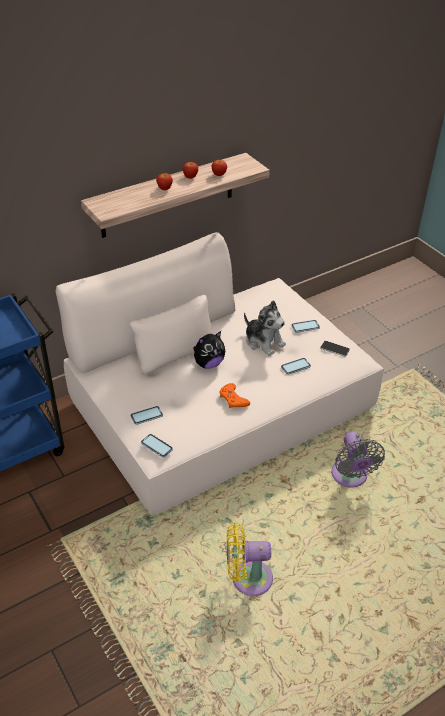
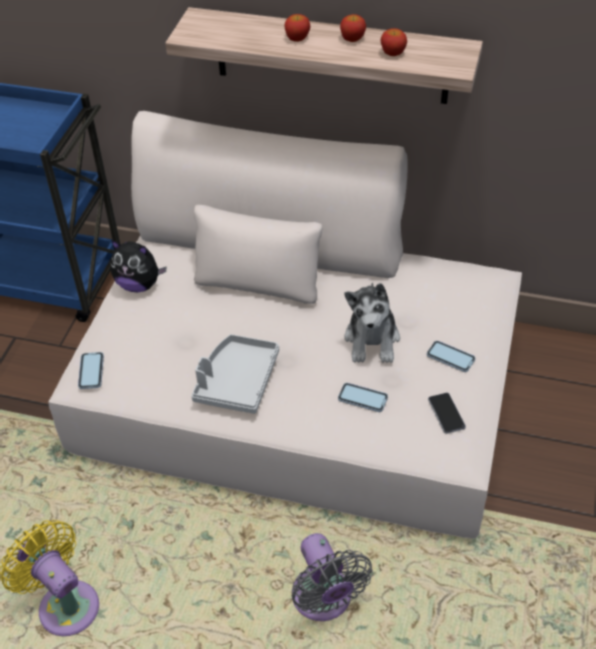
camera: 50 degrees right, 5 degrees up
(146, 416) = (128, 331): phone -> none
(208, 363) = (272, 320): plush toy -> plush toy (139, 284)
(233, 399) = (237, 381): orange game controller -> grey tray
(350, 477) = (324, 601): grey fan -> grey fan turned 60 degrees counterclockwise

